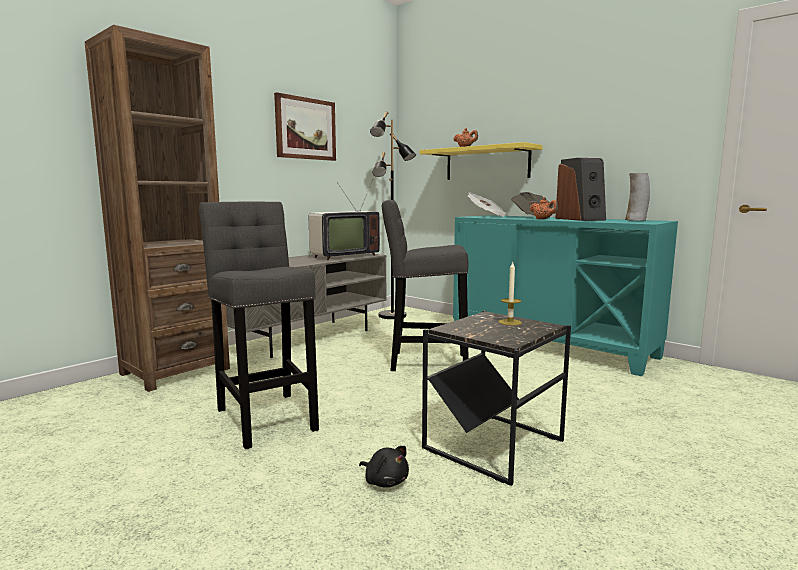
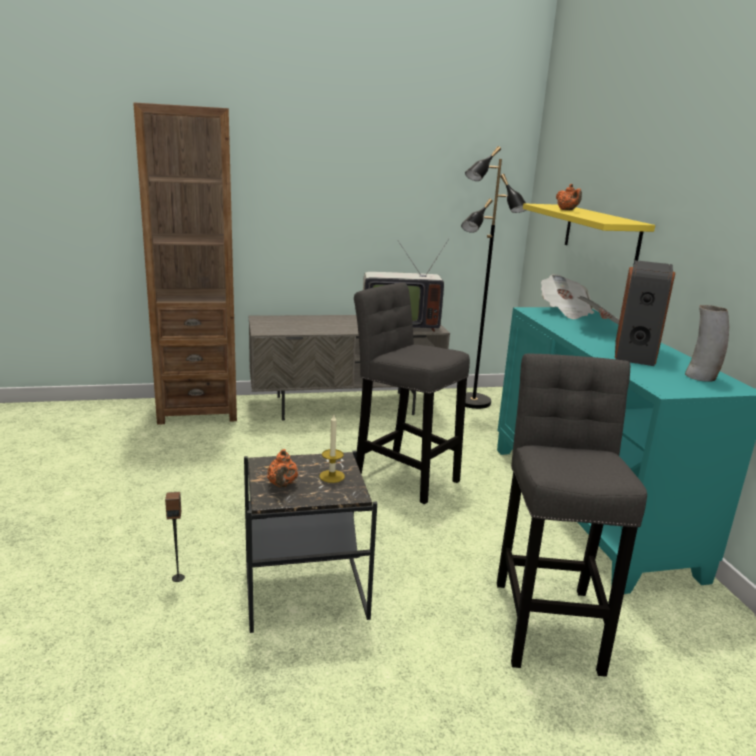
camera: 35 degrees right, 10 degrees up
(266, 416) = (193, 480): grey stool -> grey stool (548, 619)
(305, 129) = (385, 170): picture -> none
(385, 481) = (178, 578): black plush toy -> speaker
(543, 219) = (584, 341): orange teapot -> orange teapot (282, 485)

